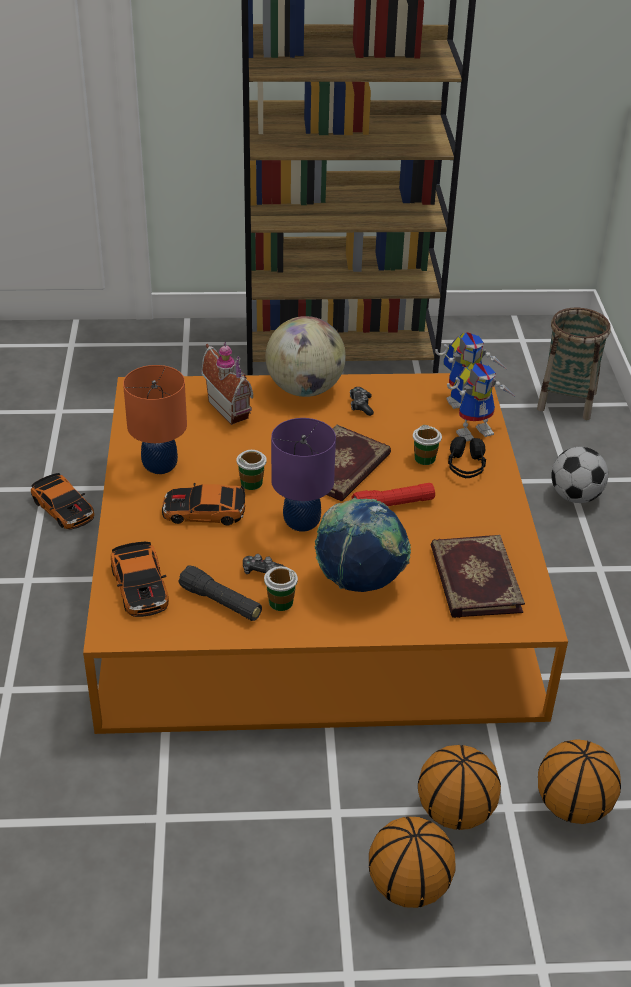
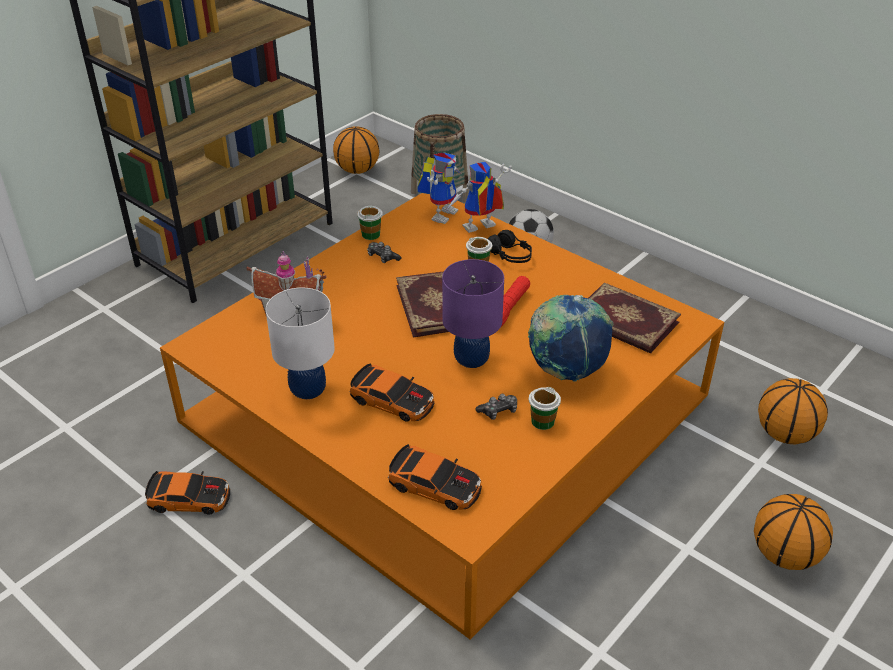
camera: 45 degrees left, 0 degrees up
(160, 468) = (309, 392): orange table lamp -> white table lamp
(204, 511) = (393, 399): toy car -> toy car turned 105 degrees counterclockwise
(221, 602) = (506, 452): black flashlight -> none
(251, 483) = (393, 357): cup -> cup (371, 234)
(305, 389) = (326, 269): globe -> none
(456, 812) = (742, 489): basketball -> basketball (358, 170)
(474, 430) = (478, 229): toy robot -> toy robot turned 135 degrees counterclockwise

